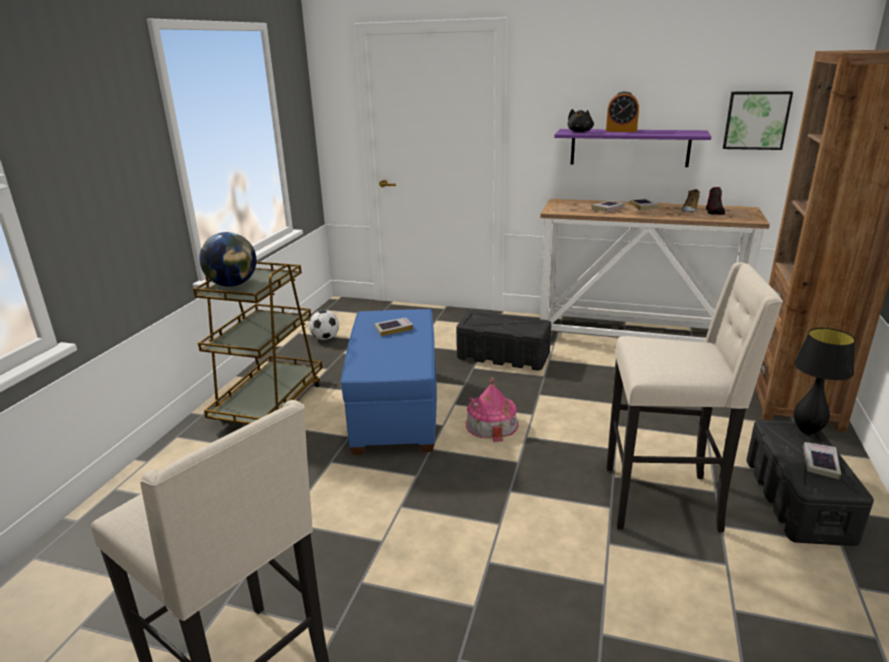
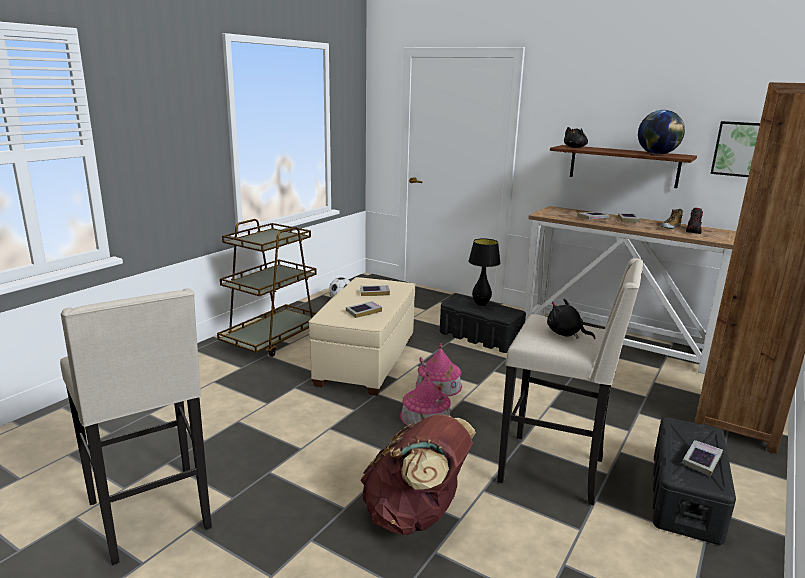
camera: 15 degrees right, 5 degrees down
(232, 285) = (254, 238): globe -> globe (657, 154)
(395, 409) = (366, 361): blue ottoman -> beige ottoman
(398, 357) = (363, 312): none -> book
(499, 466) = (425, 416): none -> toy house
(556, 594) = (415, 515): none -> brown backpack
(621, 131) = (614, 149): alarm clock -> none
(629, 147) = (623, 166): purple shelf -> brown shelf
(680, 357) = (566, 334): none -> black plush toy
(807, 430) = (708, 433): black table lamp -> black table lamp (481, 304)

